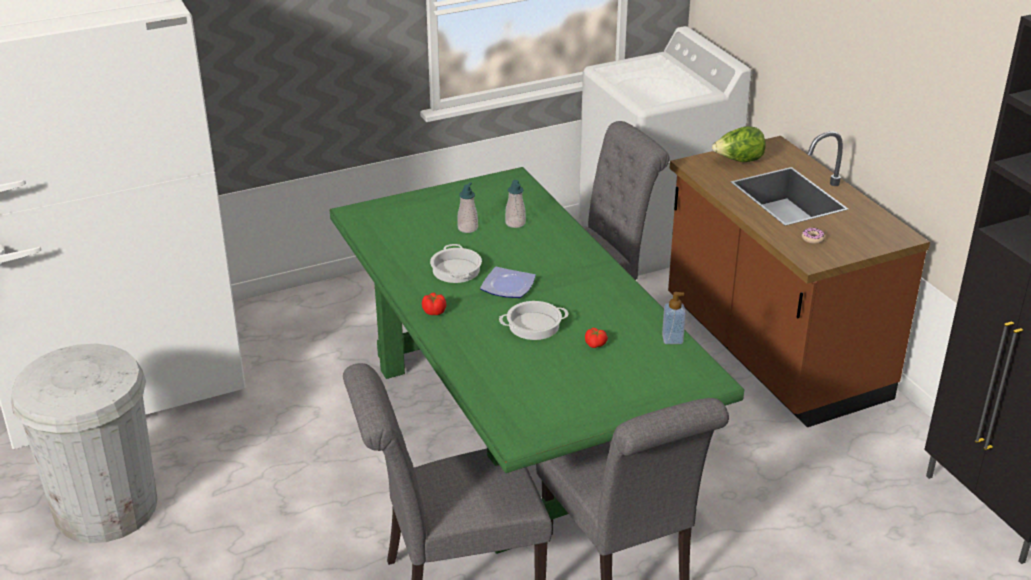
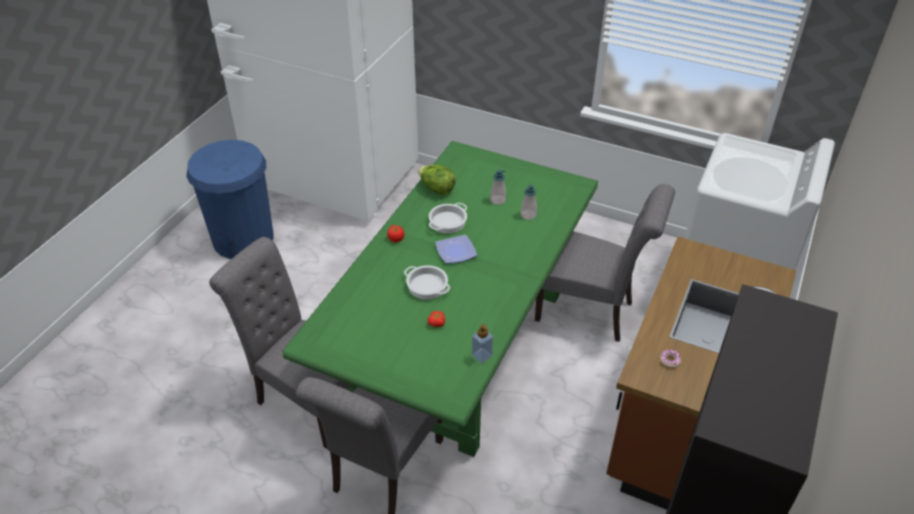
camera: 50 degrees right, 10 degrees up
(106, 507) = (243, 239): white trash can -> blue trash can
(738, 161) = (725, 268): lettuce -> lettuce (436, 189)

